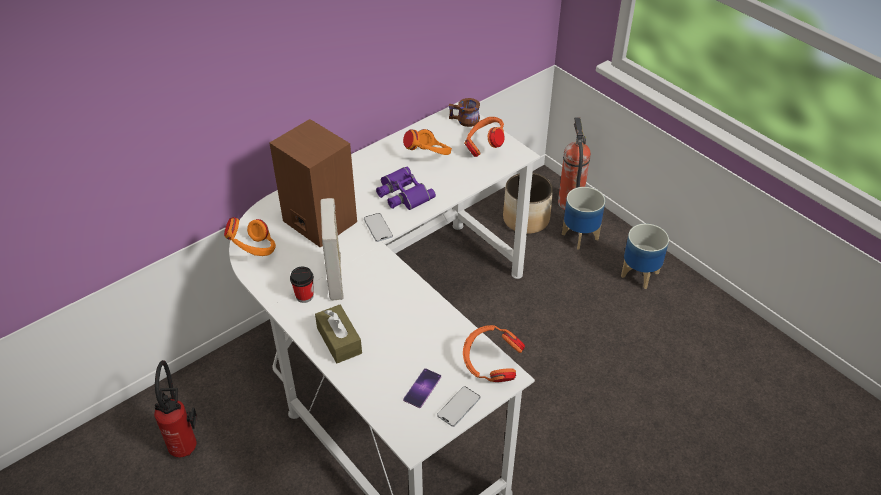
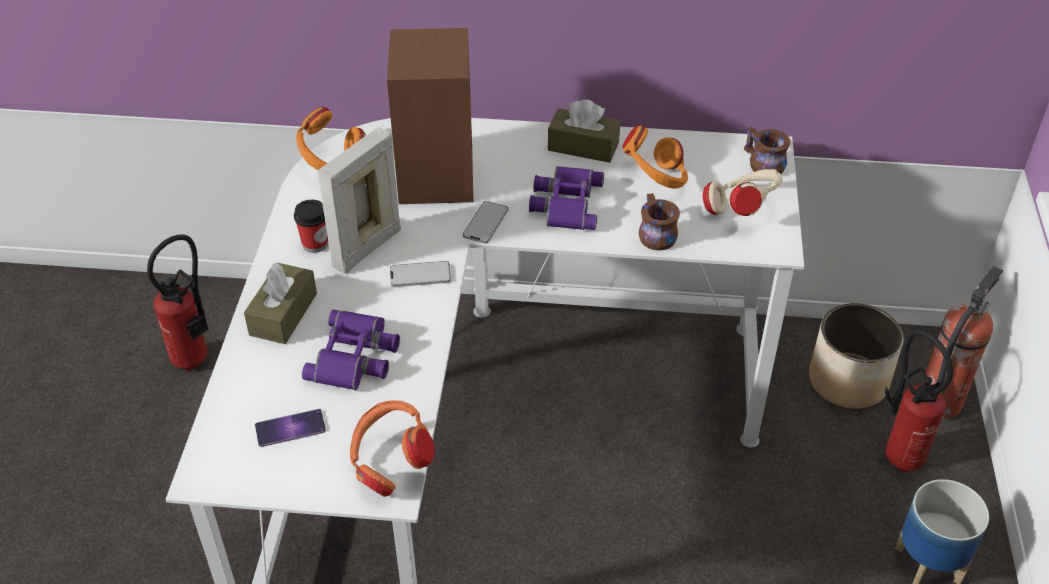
camera: 45 degrees right, 0 degrees up
(373, 161) = (583, 146): none -> brown tissue box
(405, 333) = (356, 357): none -> purple binoculars
(458, 407) = (296, 479): phone -> phone (420, 275)
(461, 182) = (653, 234): none -> brown mug
(484, 147) = (741, 210): orange headphones -> beige headphones
(580, 236) = (900, 454): planter -> fire extinguisher

